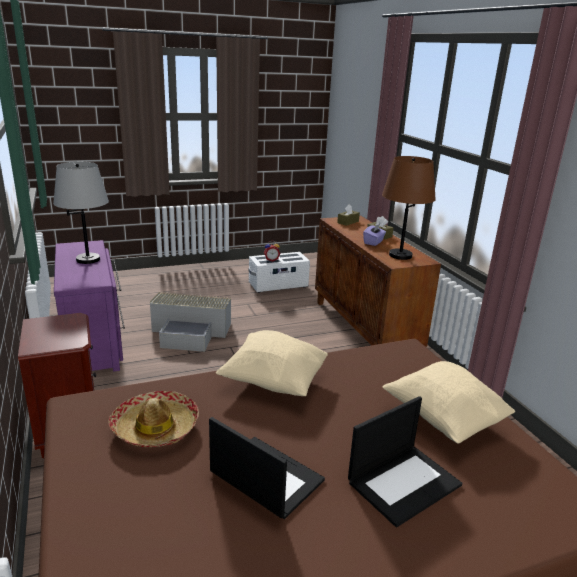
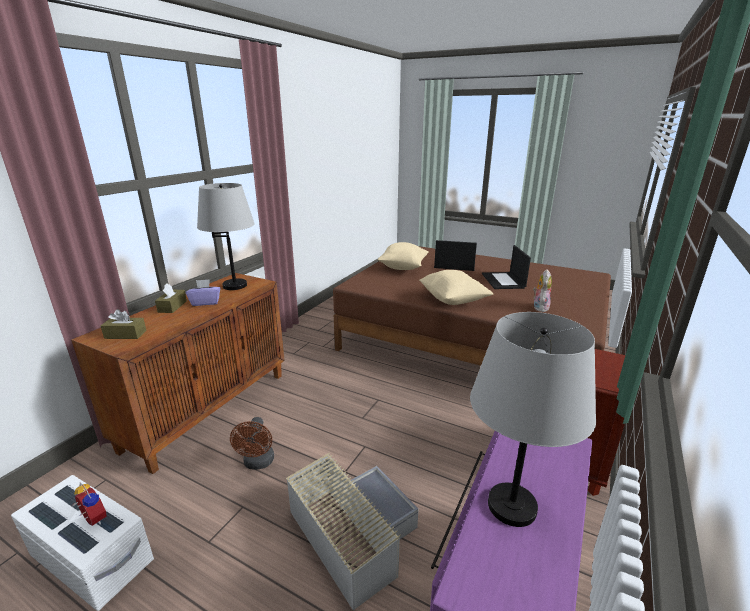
camera: 130 degrees left, 0 degrees up
(155, 427) = (539, 307): hat -> plush toy
(281, 327) = (258, 463): none -> brown fan
(400, 255) = (235, 285): brown table lamp -> grey table lamp

